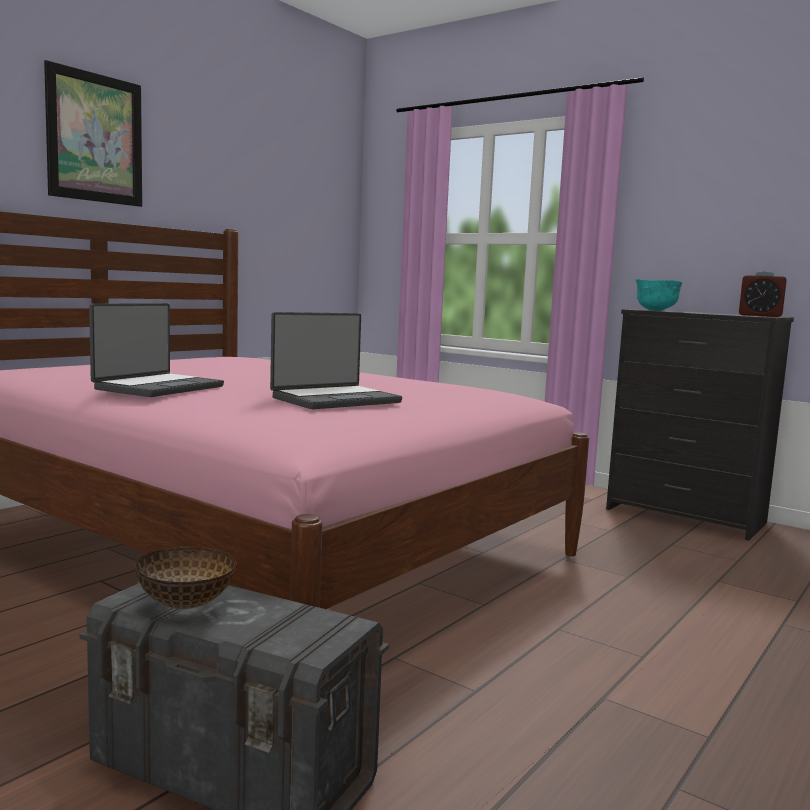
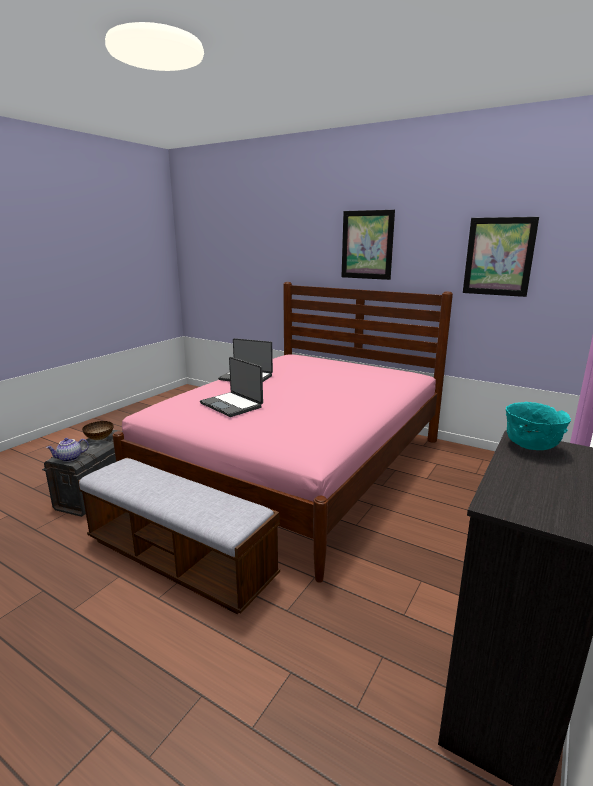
camera: 85 degrees right, 10 degrees up
(269, 185) = (498, 257): none -> picture
(323, 631) = (69, 458): none -> teapot
(543, 643) = (179, 559): none -> bench
(760, 315) = (552, 512): alarm clock -> none

